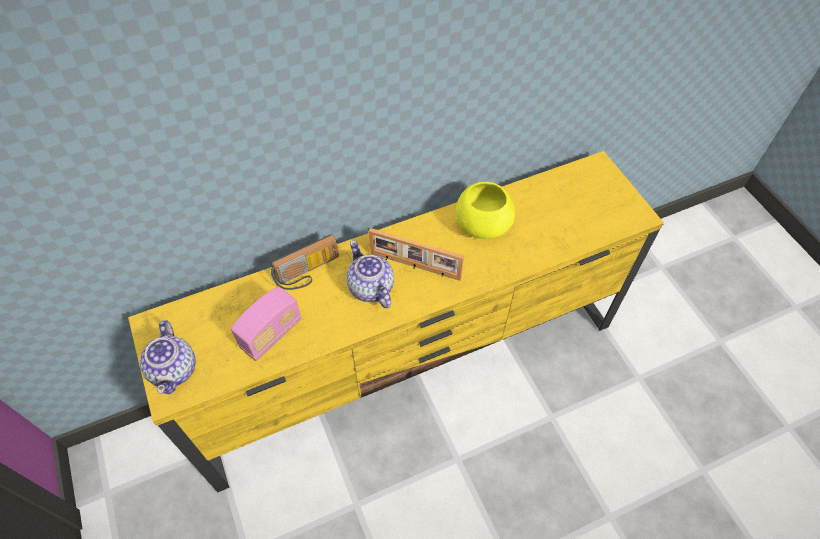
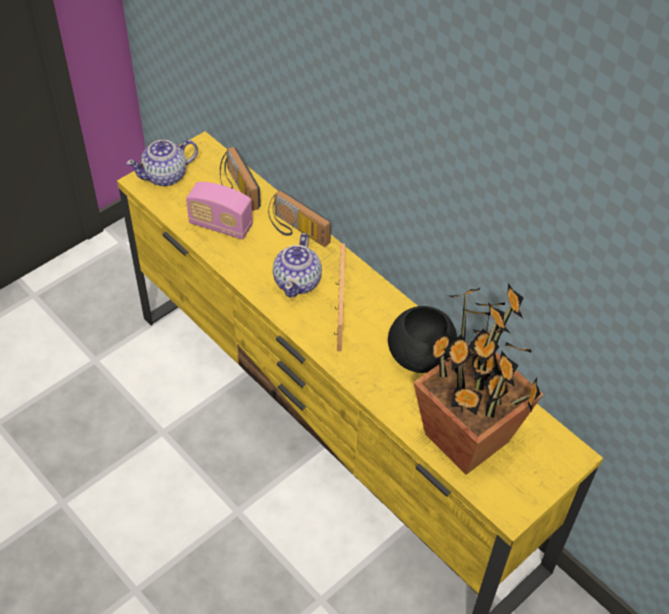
camera: 70 degrees right, 5 degrees down
(229, 308) = (237, 189): none -> radio
(370, 288) = (298, 281): teapot -> teapot turned 150 degrees clockwise
(482, 224) = (421, 354): yellow bowl -> black bowl
(571, 221) = (466, 439): none -> potted plant

